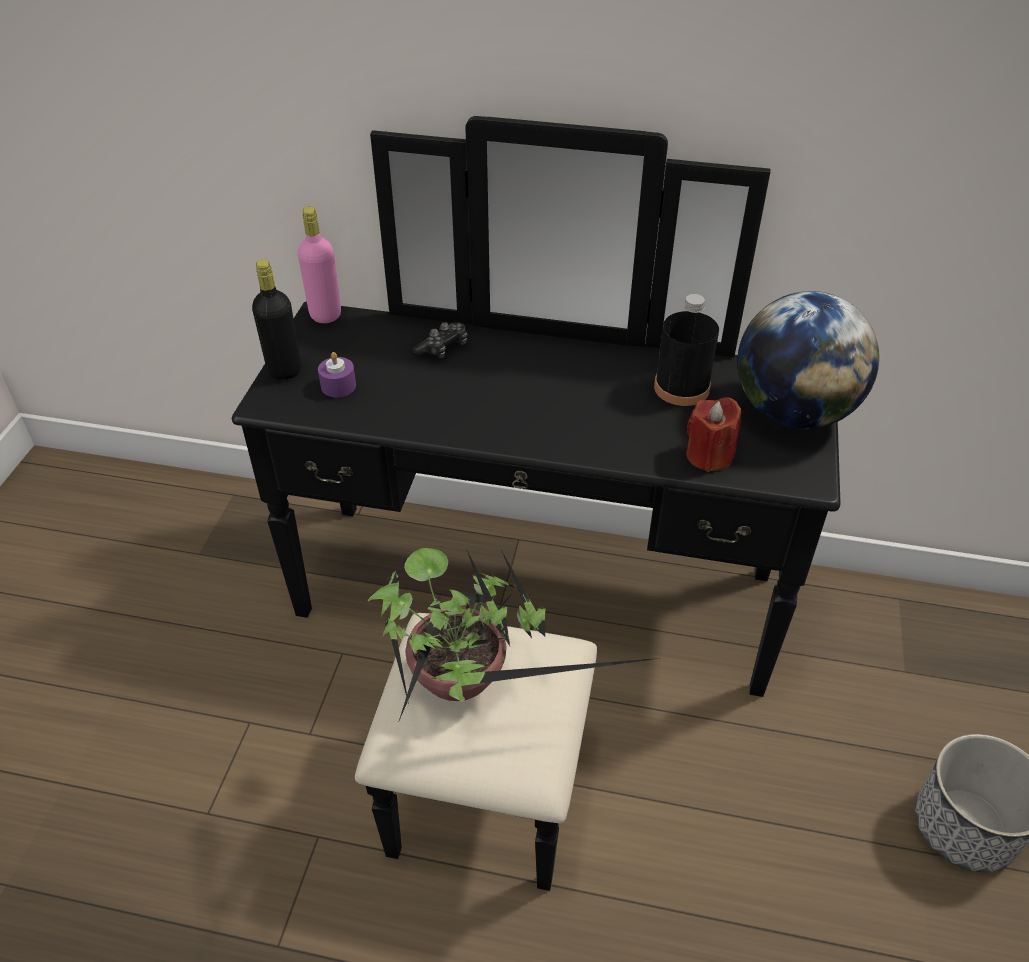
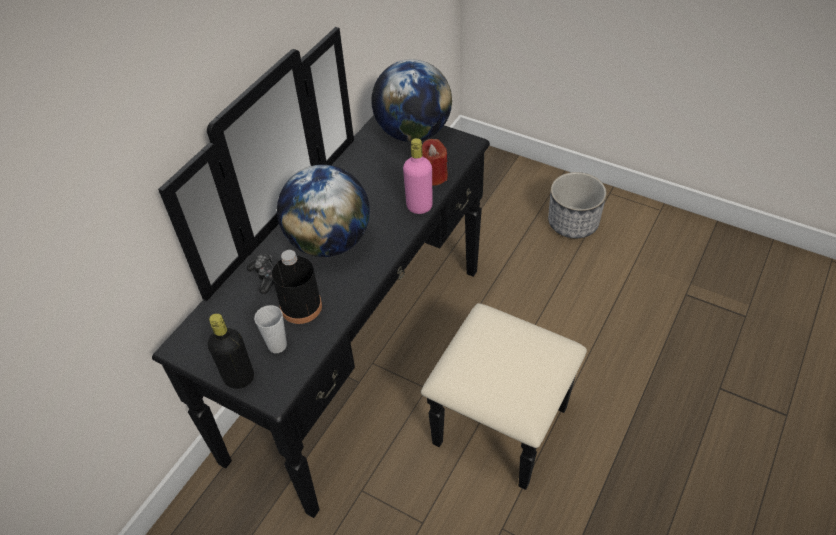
camera: 70 degrees left, 5 degrees up
(325, 314) = (181, 342): pink bottle -> pink bottle (419, 206)
(338, 386) = (277, 345): purple candle -> cup
(465, 680) = (493, 367): potted plant -> none
(524, 384) = (329, 242): none -> globe
(681, 388) = (370, 170): black bottle -> black bottle (301, 307)

